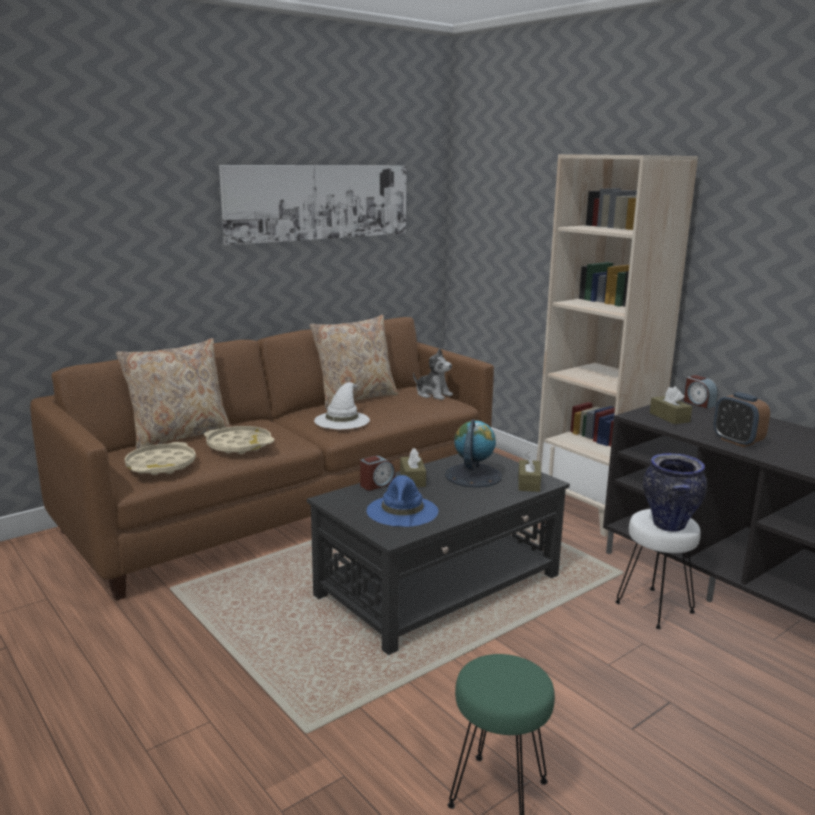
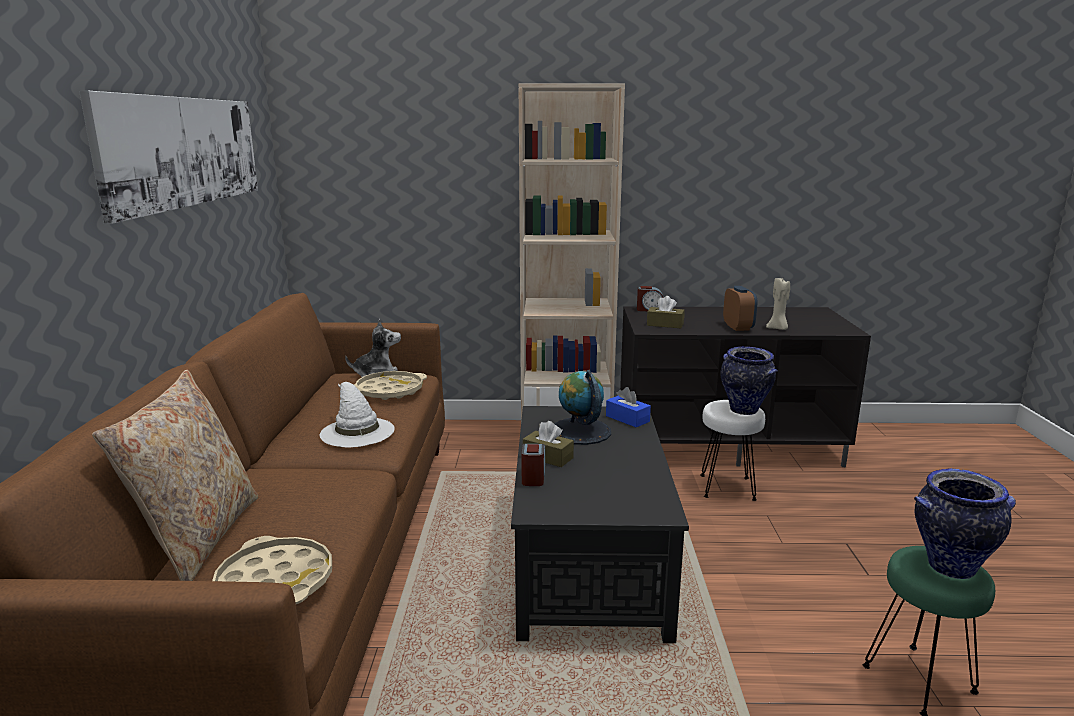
camera: 50 degrees left, 0 degrees up
(239, 445) = (318, 508): beige tray -> beige tray (389, 391)
(355, 398) = (310, 405): beige pillow -> none
(402, 511) = (612, 487): blue hat -> none
(509, 683) = (950, 568): none -> vase
(528, 483) = (627, 419): brown tissue box -> blue tissue box
(737, 441) = (738, 327): alarm clock -> alarm clock turned 105 degrees counterclockwise
(779, 456) = (778, 328): none -> beige candle

